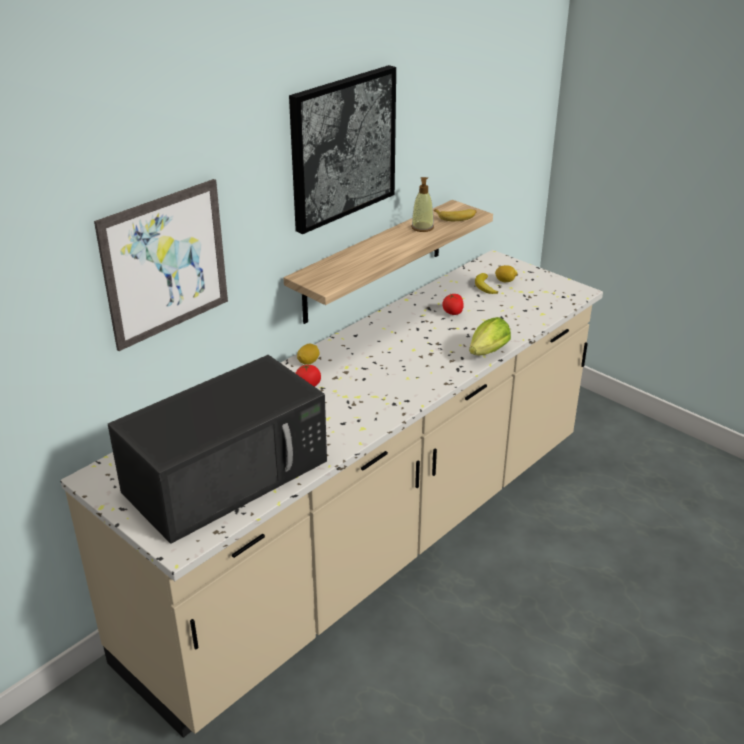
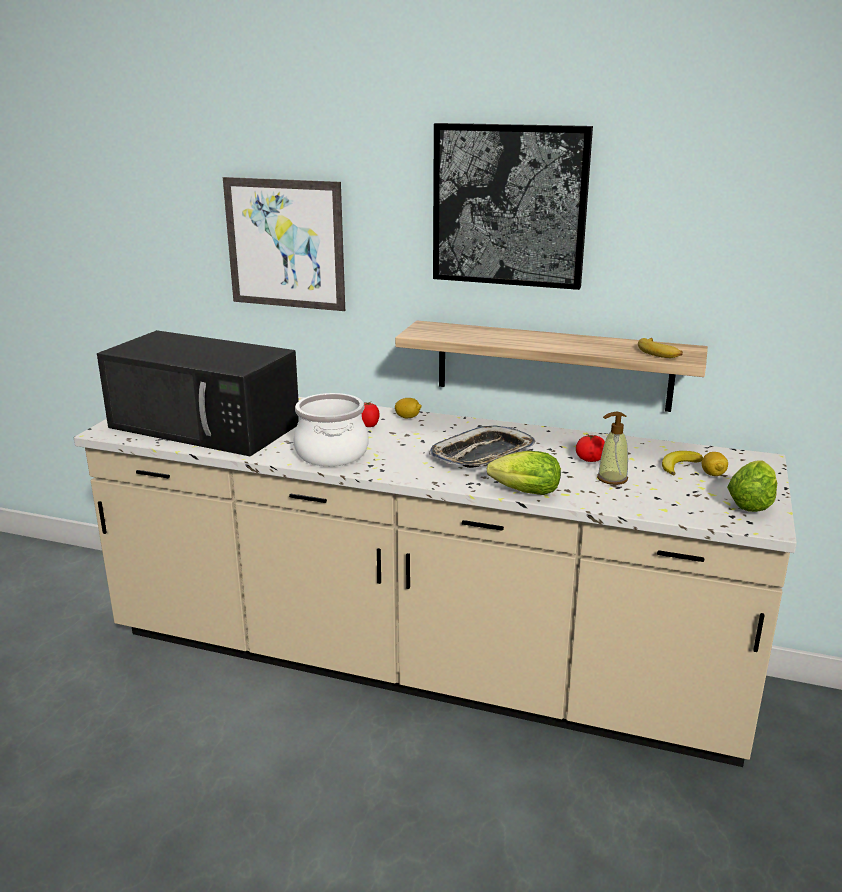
camera: 65 degrees right, 10 degrees down
(357, 416) = (332, 454): none -> cooking pot
(413, 350) = (483, 455): none -> tray
(422, 228) = (605, 344): soap dispenser -> soap dispenser (612, 479)
(550, 284) = (752, 502): none -> lettuce

